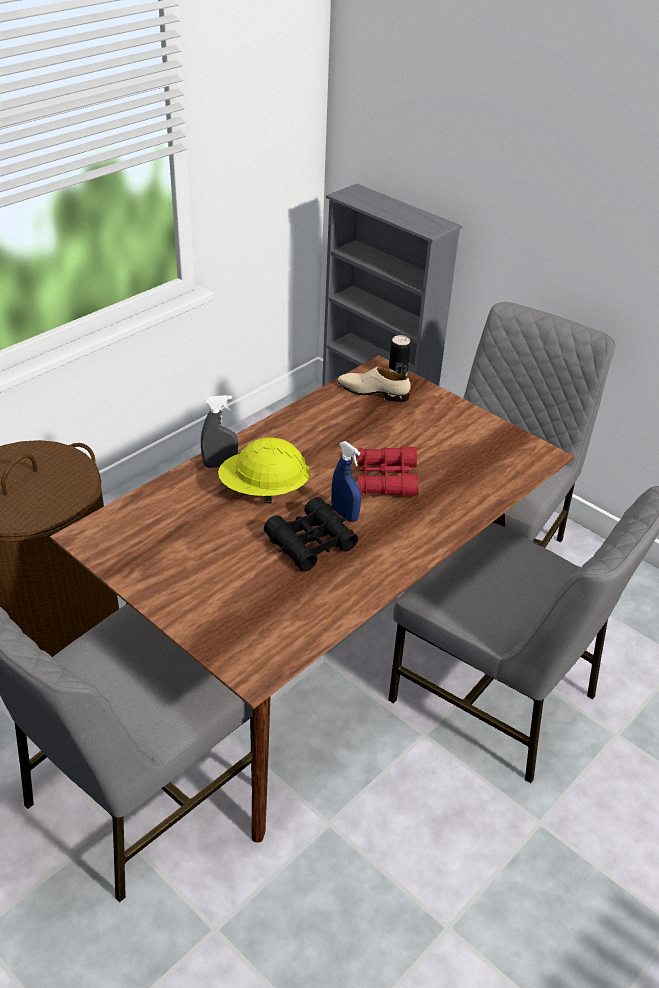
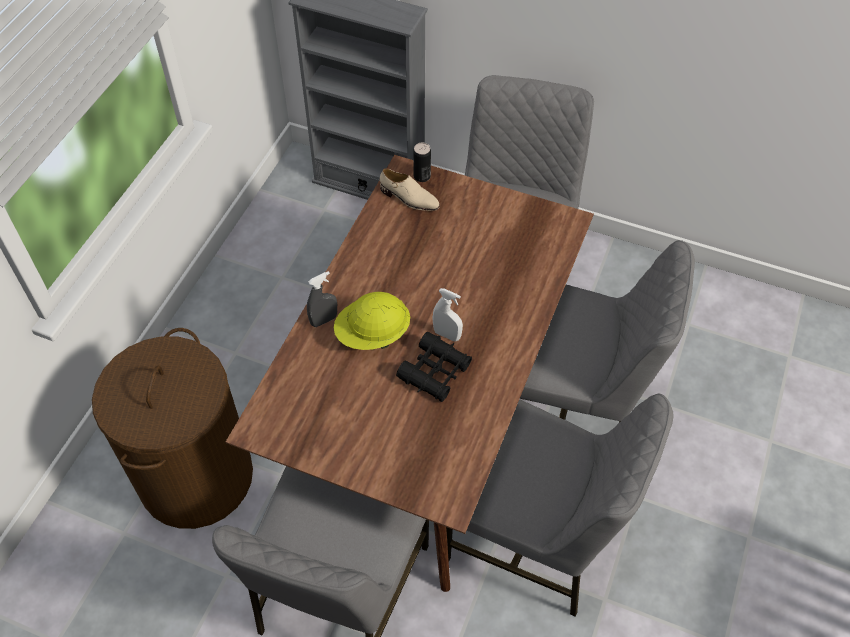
camera: 20 degrees left, 15 degrees up
(344, 514) = (447, 335): blue spray bottle -> white spray bottle
(373, 392) = (409, 199): beige shoe -> beige shoe turned 150 degrees counterclockwise
(386, 479) = (462, 288): red binoculars -> none
(392, 822) = (535, 537): none -> grey chair

